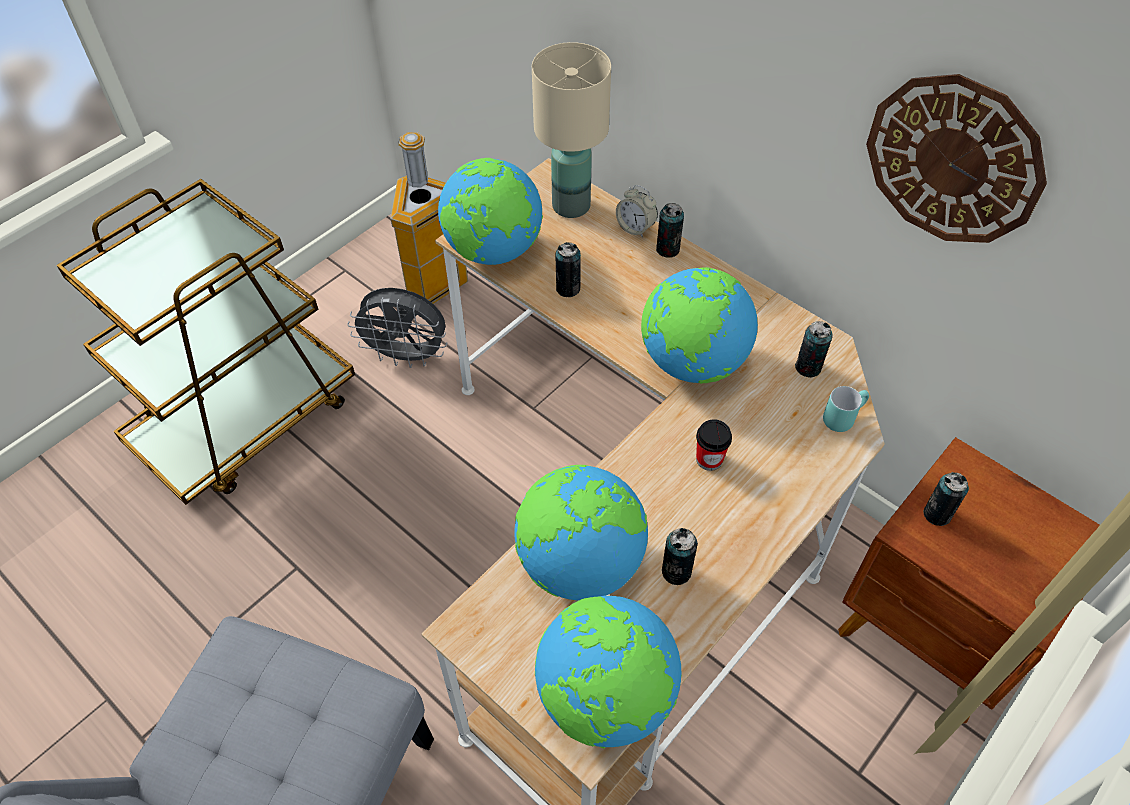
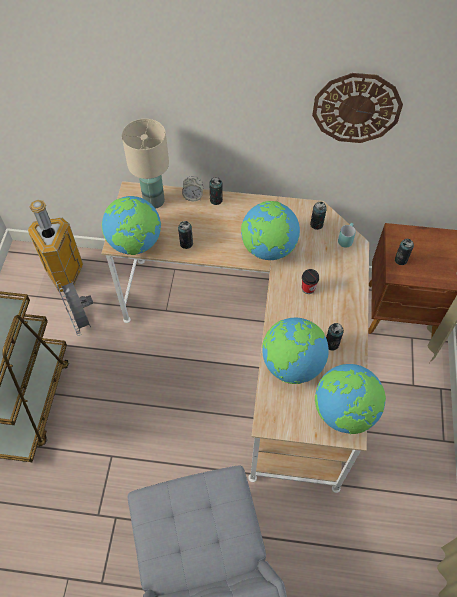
camera: 35 degrees left, 5 degrees up
(407, 356) = (81, 320): grey fan -> grey fan turned 90 degrees clockwise

